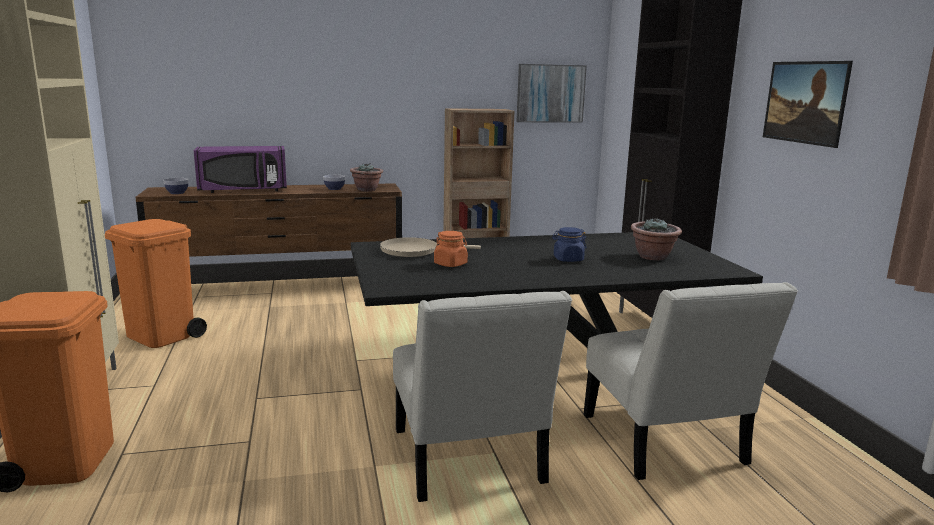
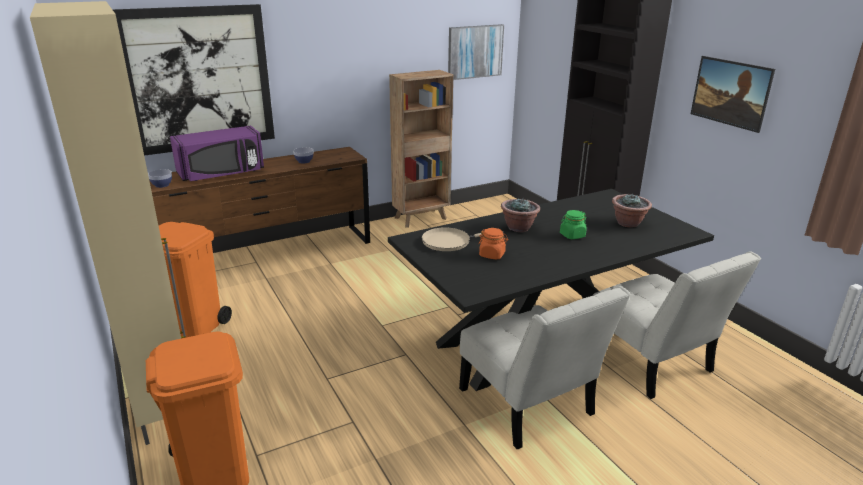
camera: 15 degrees left, 10 degrees up
(236, 94) = (198, 79): none -> picture
(367, 190) = (334, 160): potted plant -> potted plant (518, 228)
(568, 259) = (572, 235): blue jar -> green jar

